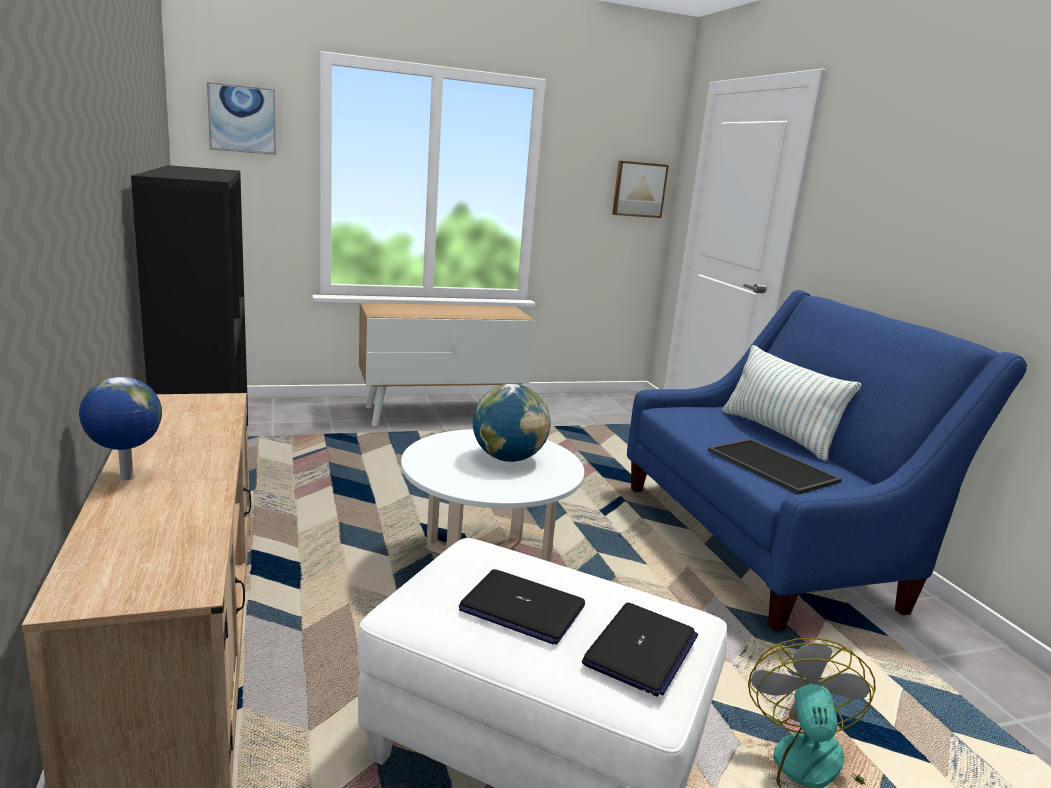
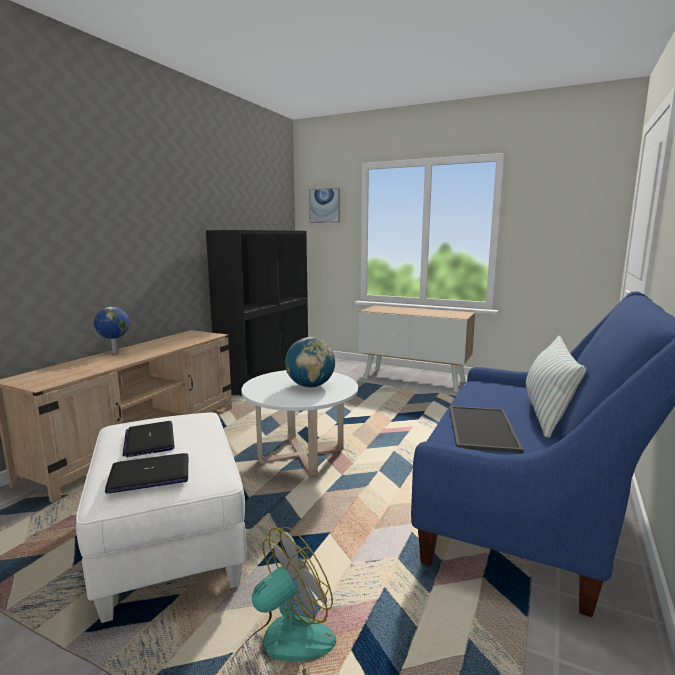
camera: 45 degrees right, 5 degrees down
(638, 189) = (591, 224): picture -> none

